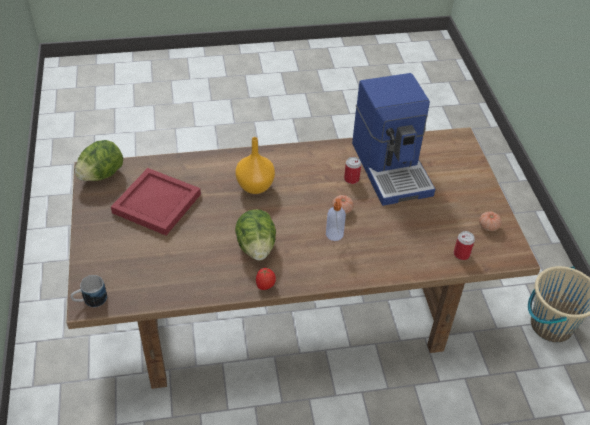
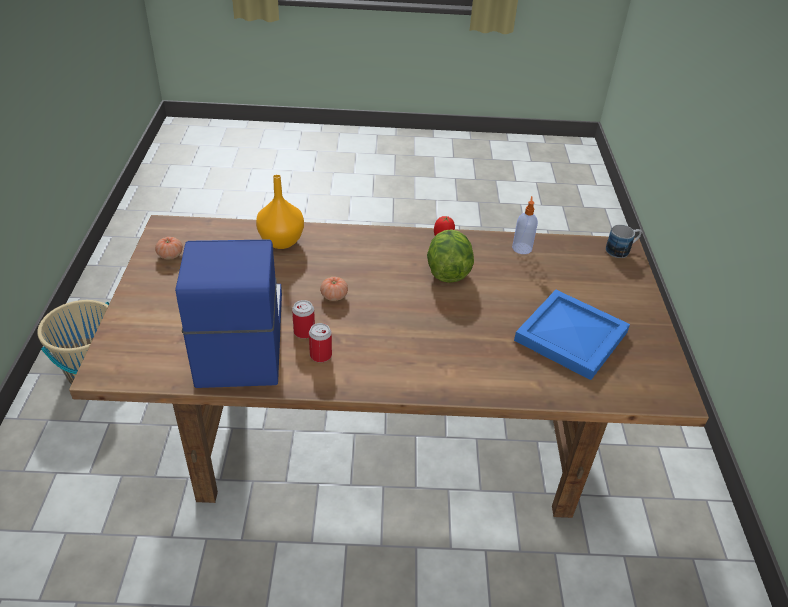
camera: 170 degrees left, 5 degrees down
(101, 174) = (659, 388): lettuce -> none
(158, 203) = (569, 336): red tray -> blue tray
(254, 186) = (440, 341): orange vase -> orange vase (282, 241)
(334, 235) = (354, 271): soap dispenser -> soap dispenser (522, 248)
(461, 254) = (223, 235): can -> can (320, 355)

